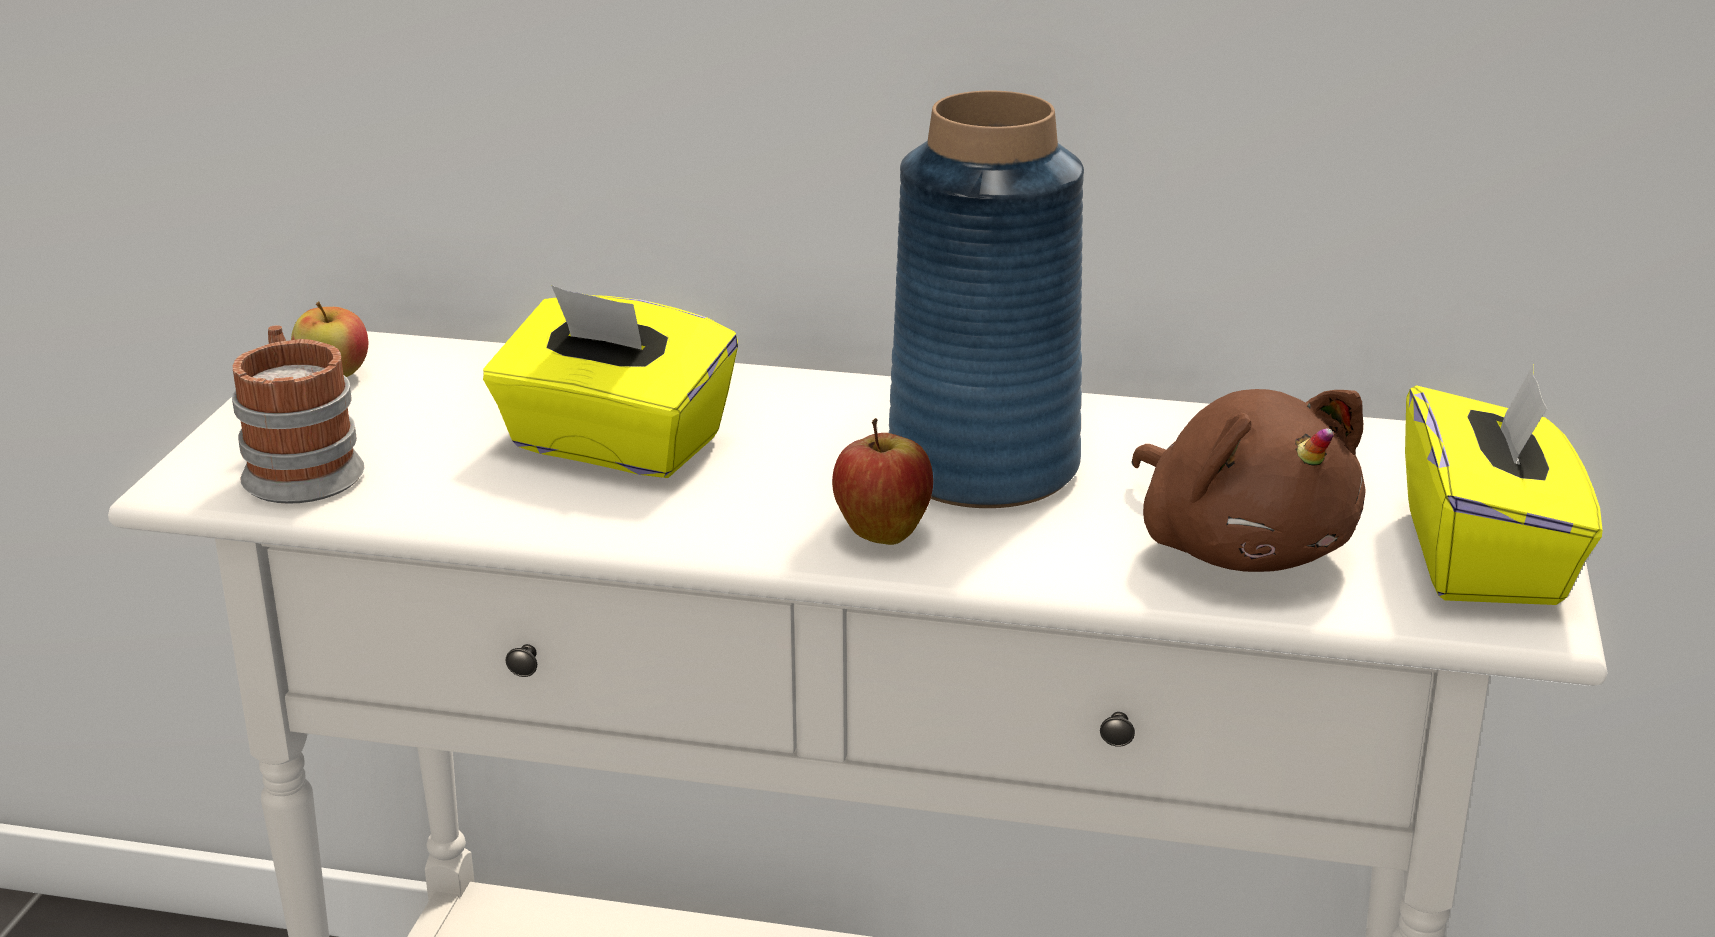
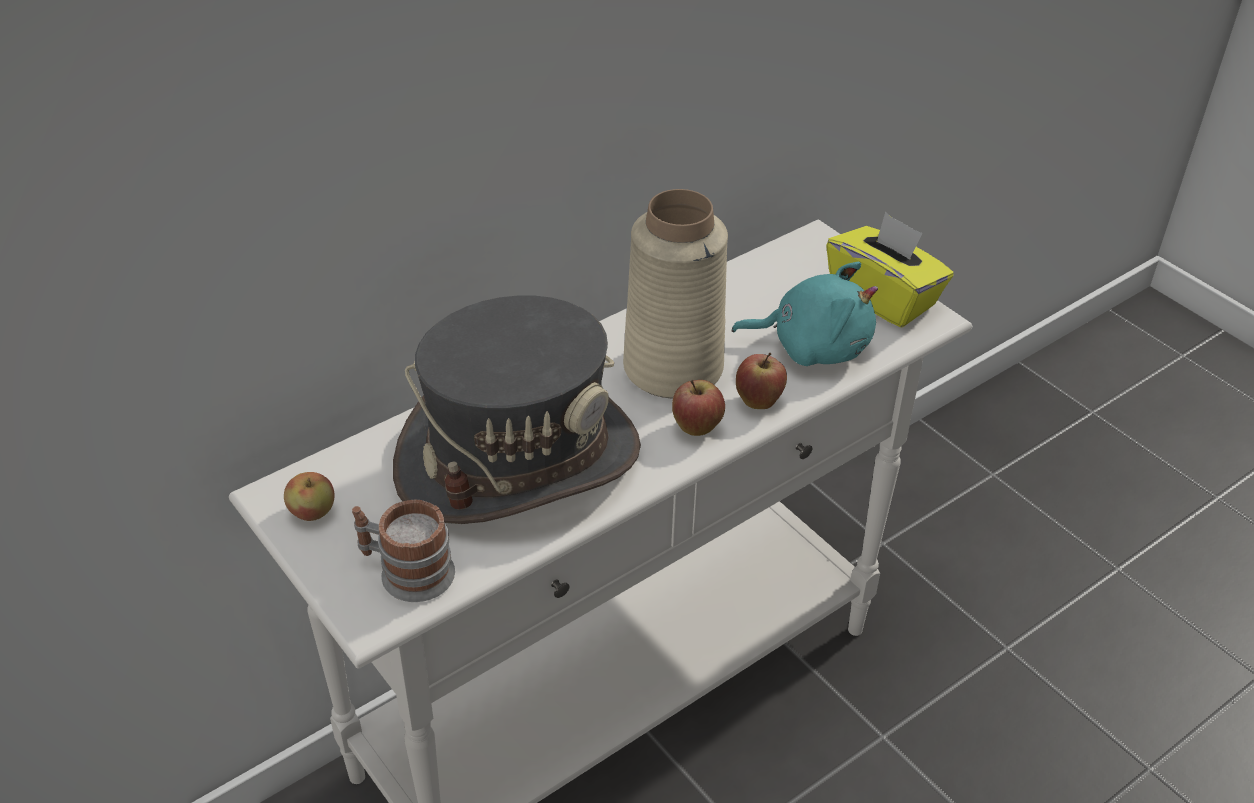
camera: 50 degrees left, 15 degrees up
(614, 446) = (518, 459): yellow tissue box -> grey hat
(984, 467) = (673, 367): blue vase -> beige vase
(1027, 557) = (758, 402): none -> apple
(1241, 547) = (813, 346): brown plush toy -> turquoise plush toy

